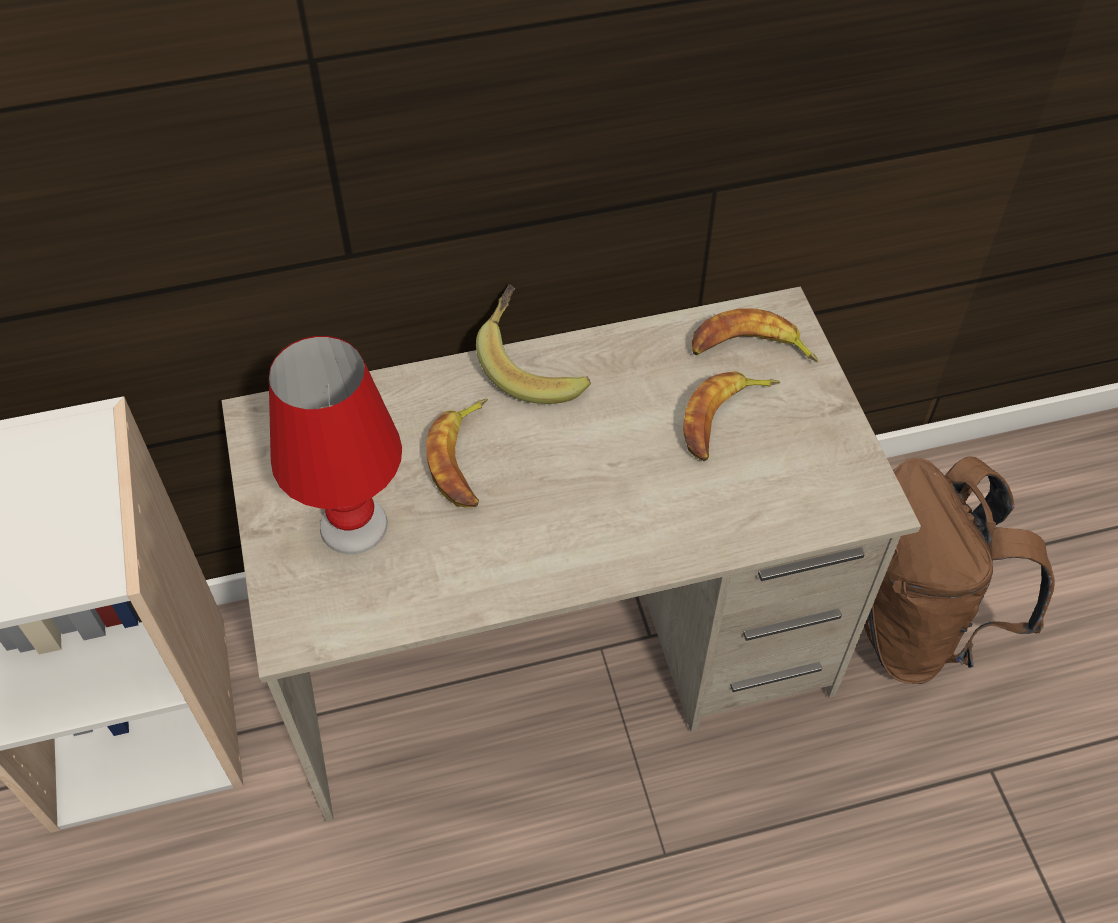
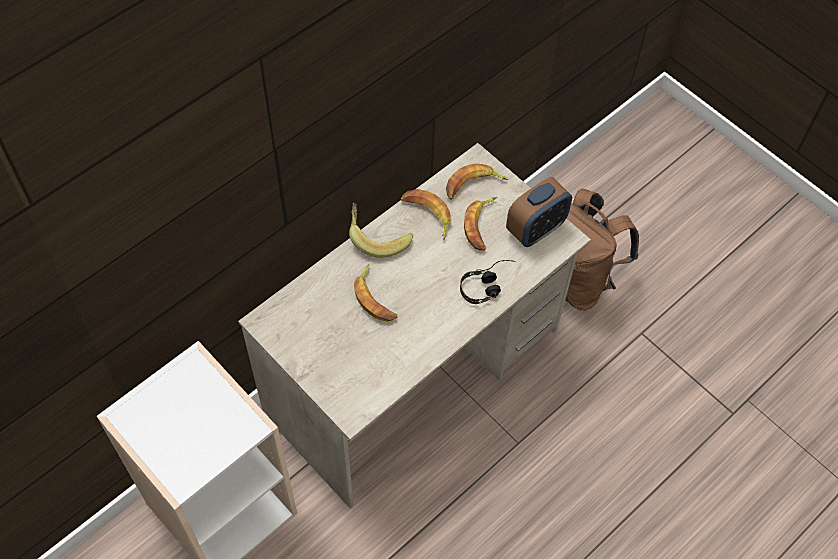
camera: 30 degrees left, 5 degrees up
(354, 526) = (346, 352): red table lamp -> none
(639, 364) = (427, 215): none -> banana
(675, 524) = (488, 286): none -> headphones
(822, 466) = (535, 229): none -> alarm clock

